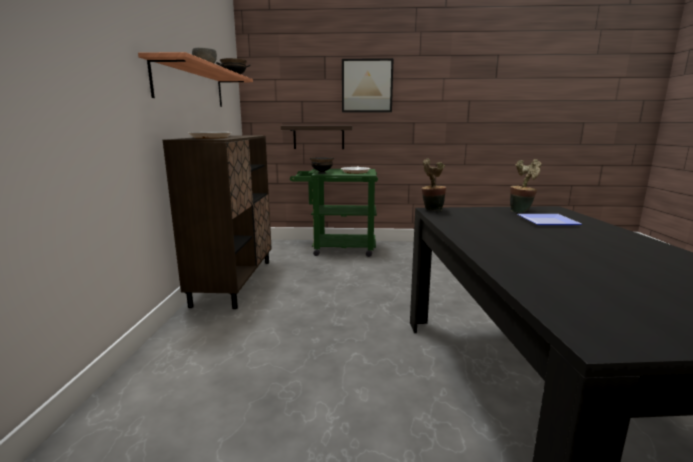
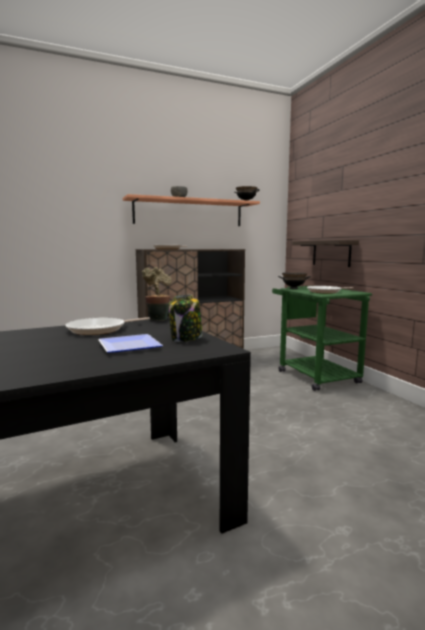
camera: 65 degrees right, 5 degrees down
(367, 86) = (375, 191): picture -> none
(477, 225) = (100, 329): none -> frying pan
(521, 211) = (186, 339): potted plant -> jar

